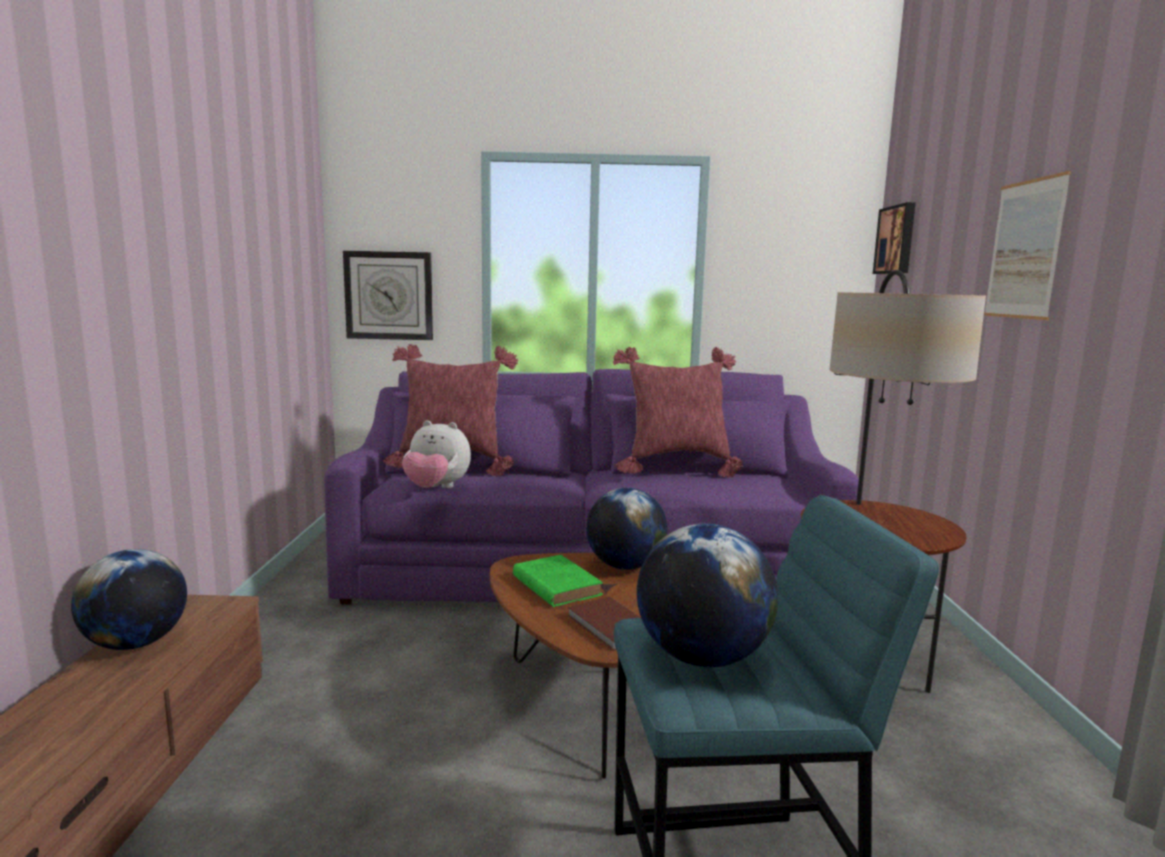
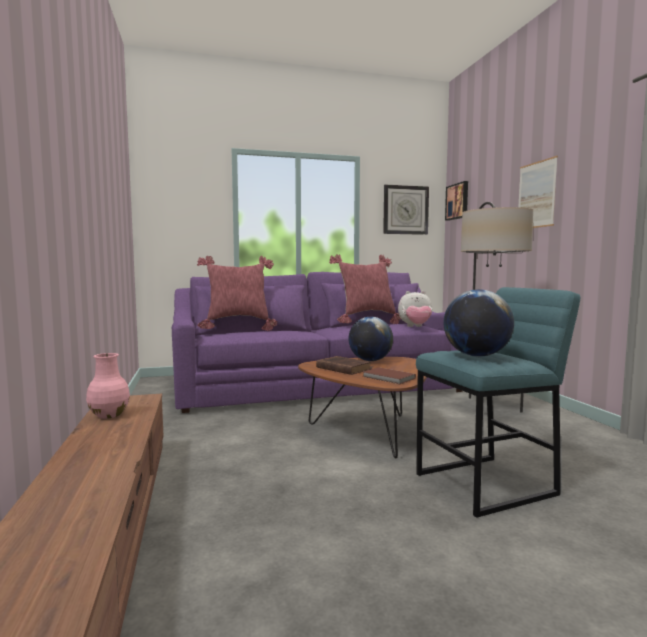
camera: 15 degrees left, 5 degrees down
(136, 643) = (109, 415): globe -> pink vase
(389, 295) = (174, 233): wall clock -> wall clock (405, 210)
(436, 488) = (240, 336): plush toy -> plush toy (415, 327)
(555, 585) = (342, 368): green book -> brown book

